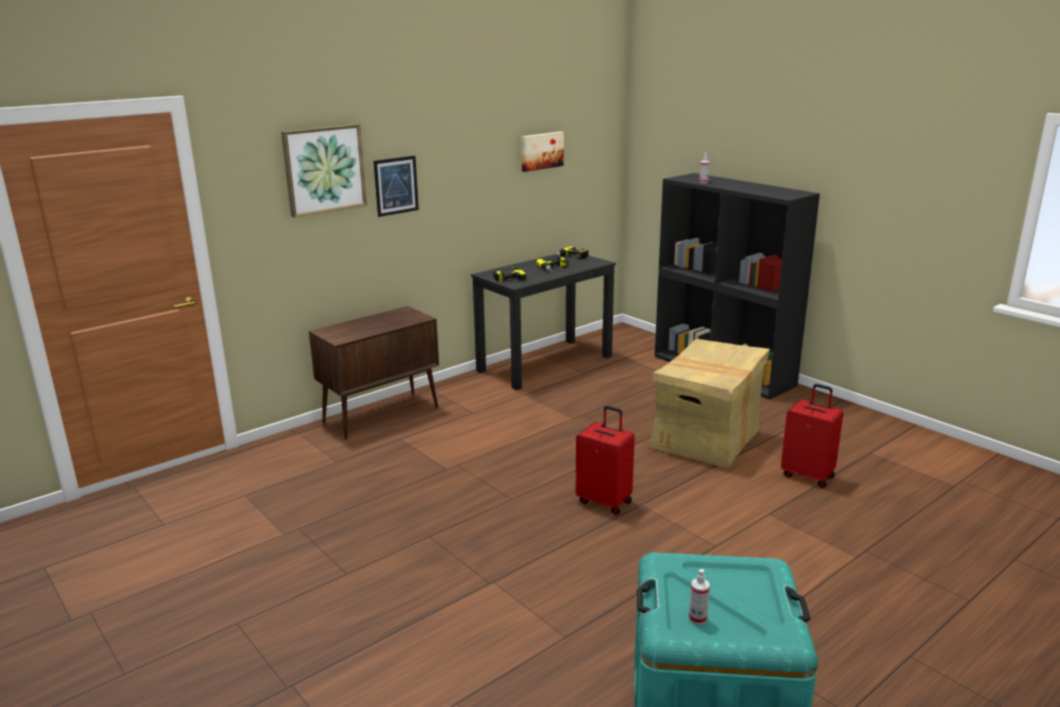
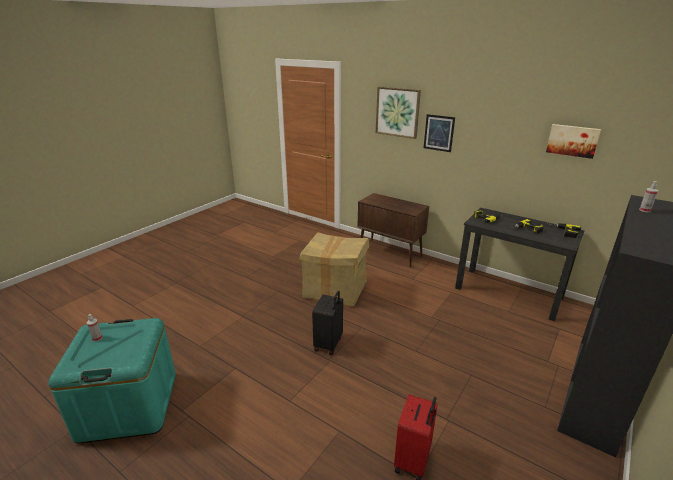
camera: 75 degrees right, 5 degrees up
(605, 501) = (329, 344): red suitcase -> black suitcase
(705, 440) = (440, 387): cardboard box -> cardboard box (335, 289)

